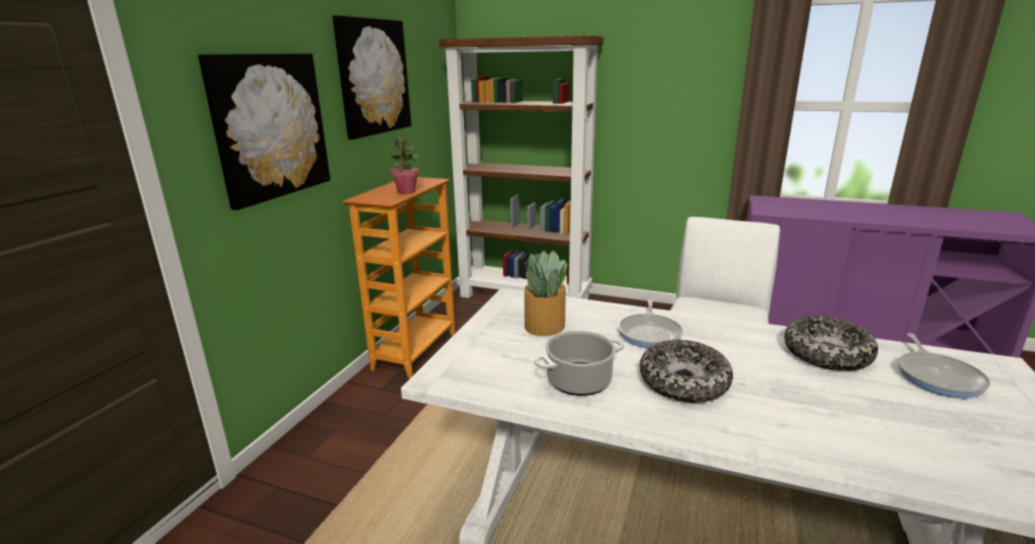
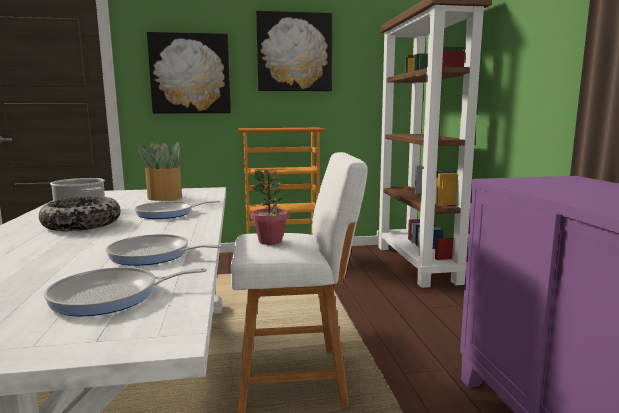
camera: 60 degrees right, 10 degrees down
(406, 191) = (274, 128): potted plant -> potted plant (270, 241)
(827, 354) = (153, 255): bowl -> frying pan

